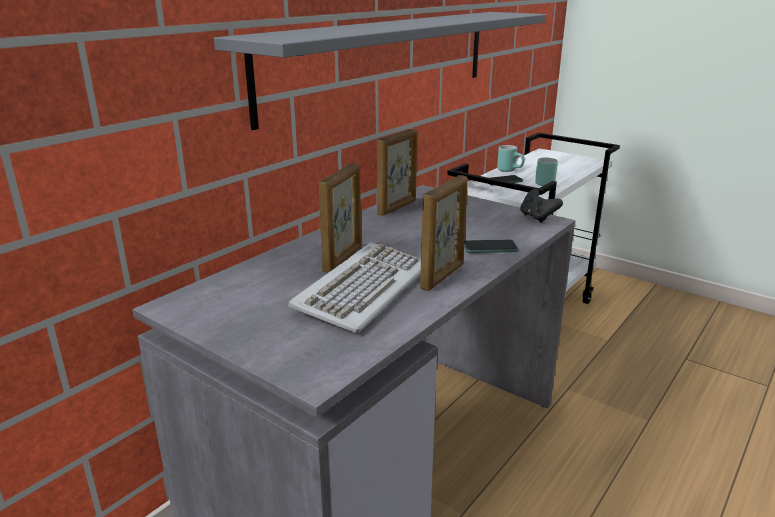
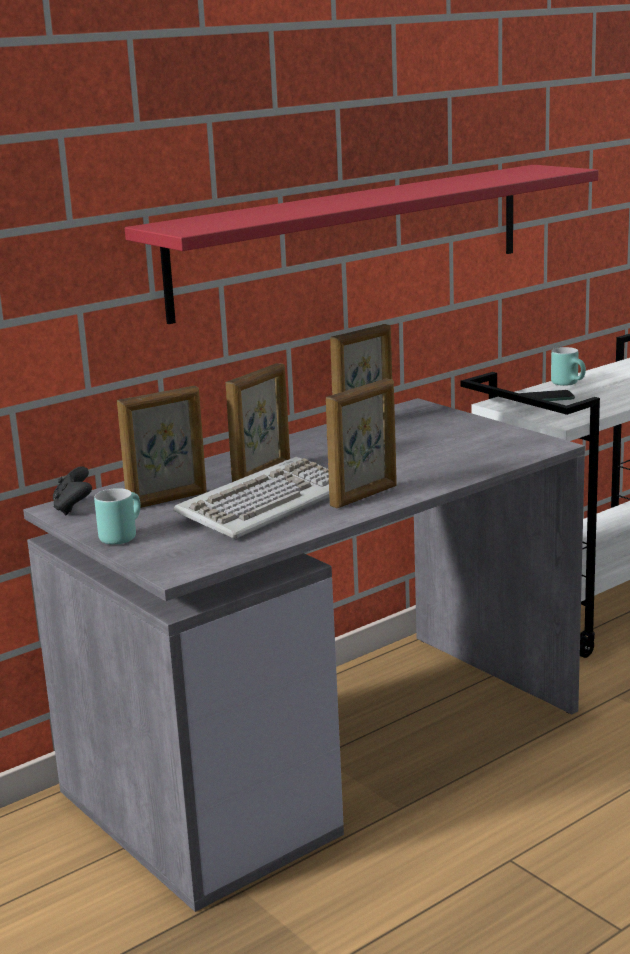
camera: 15 degrees right, 5 degrees down
(271, 290) = (168, 500): none -> picture frame
(385, 60) = (354, 239): grey shelf -> red shelf
(490, 247) = (445, 471): phone -> none
(537, 217) = (536, 441): black game controller -> black game controller (73, 508)
(543, 182) = (602, 401): turquoise mug -> turquoise mug (120, 535)

